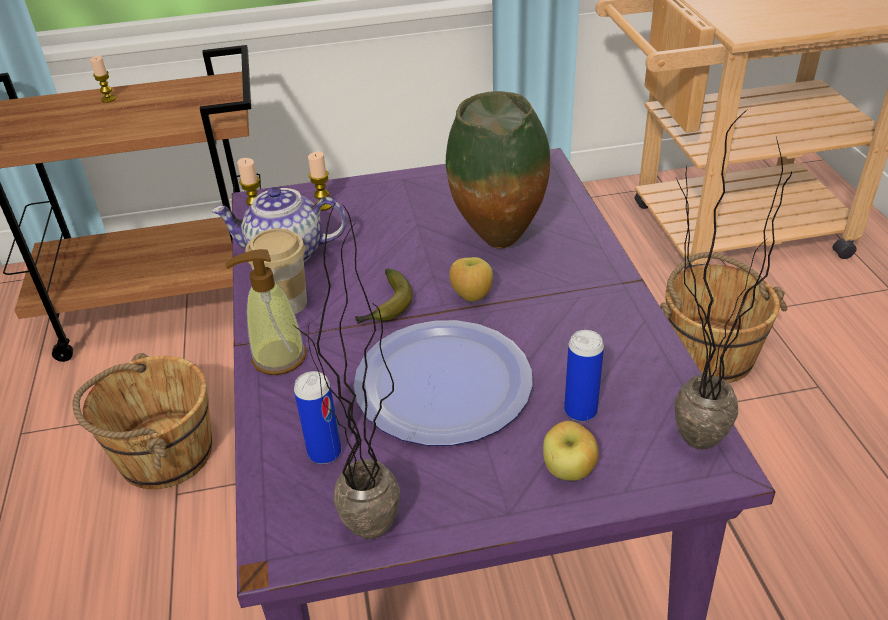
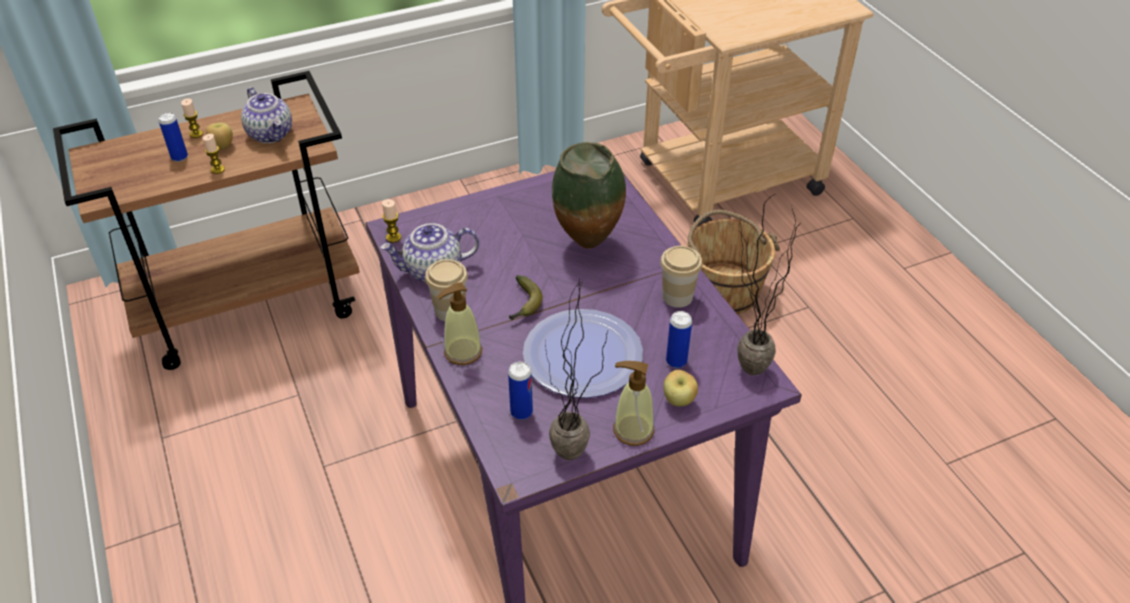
camera: 15 degrees left, 5 degrees up
(79, 118) = (179, 157): none -> can
(163, 454) = (299, 436): brown bucket -> none
(185, 104) = (271, 134): none -> teapot
(323, 205) = (444, 226): candle -> candle (218, 169)
(471, 296) = (581, 289): apple -> apple (222, 146)
(483, 506) = (633, 430): none -> soap dispenser
(605, 322) = (677, 296): none -> cup

